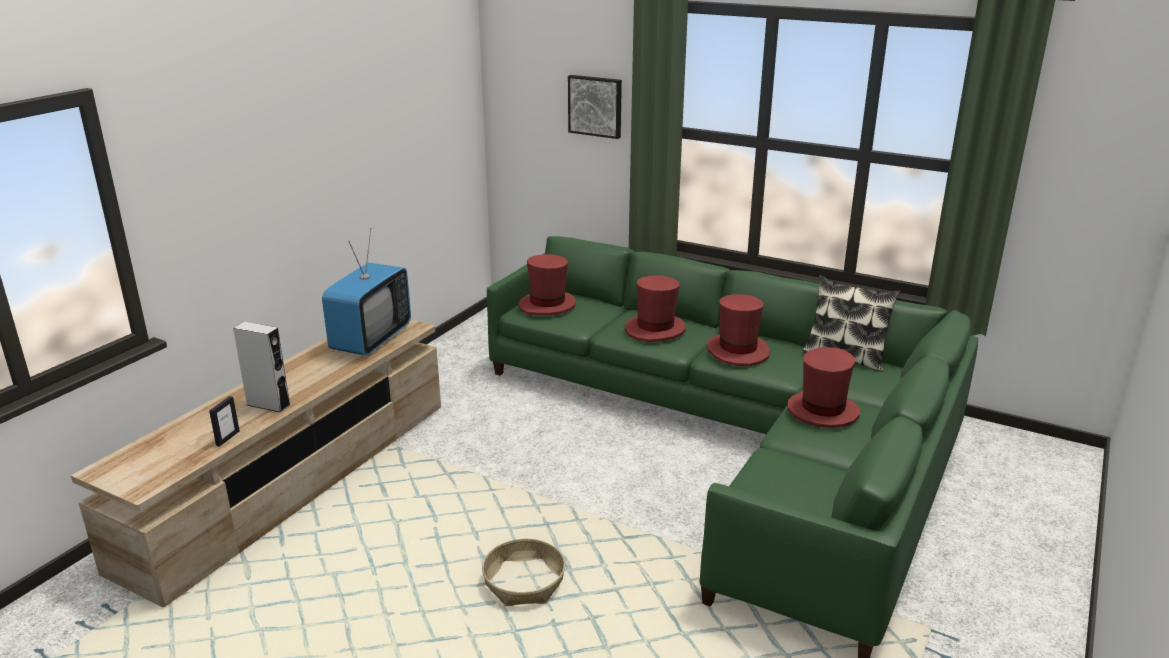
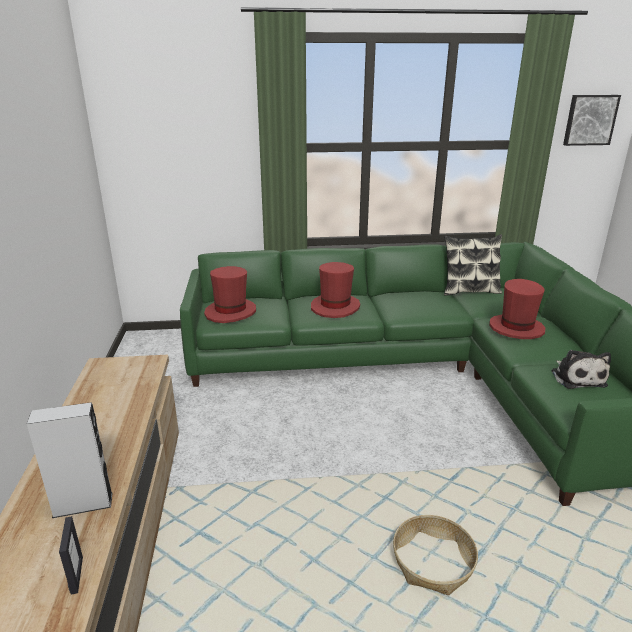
camera: 35 degrees left, 0 degrees up
(371, 339) = (119, 387): television -> none
(596, 106) = (216, 134): picture -> picture (589, 120)
(738, 351) = (408, 306): red hat -> none
(801, 478) = (577, 377): none -> plush toy

